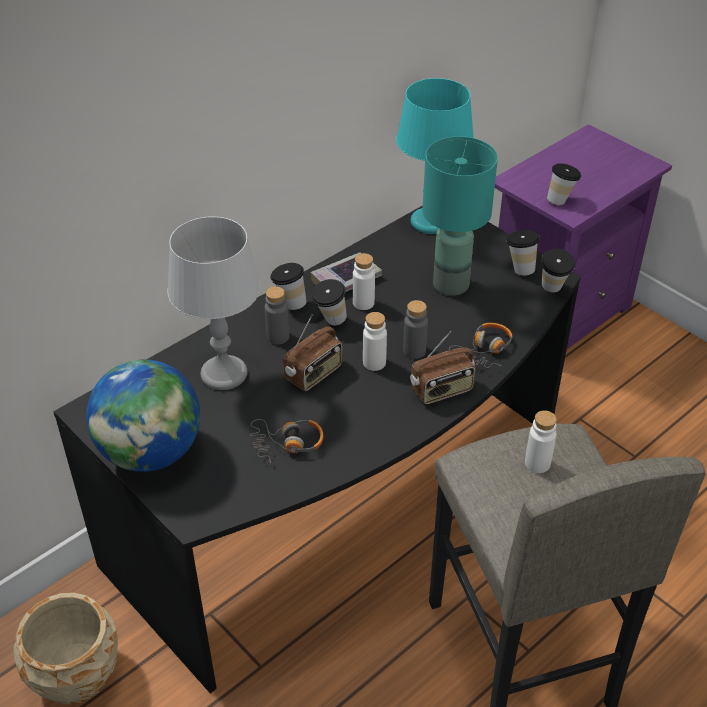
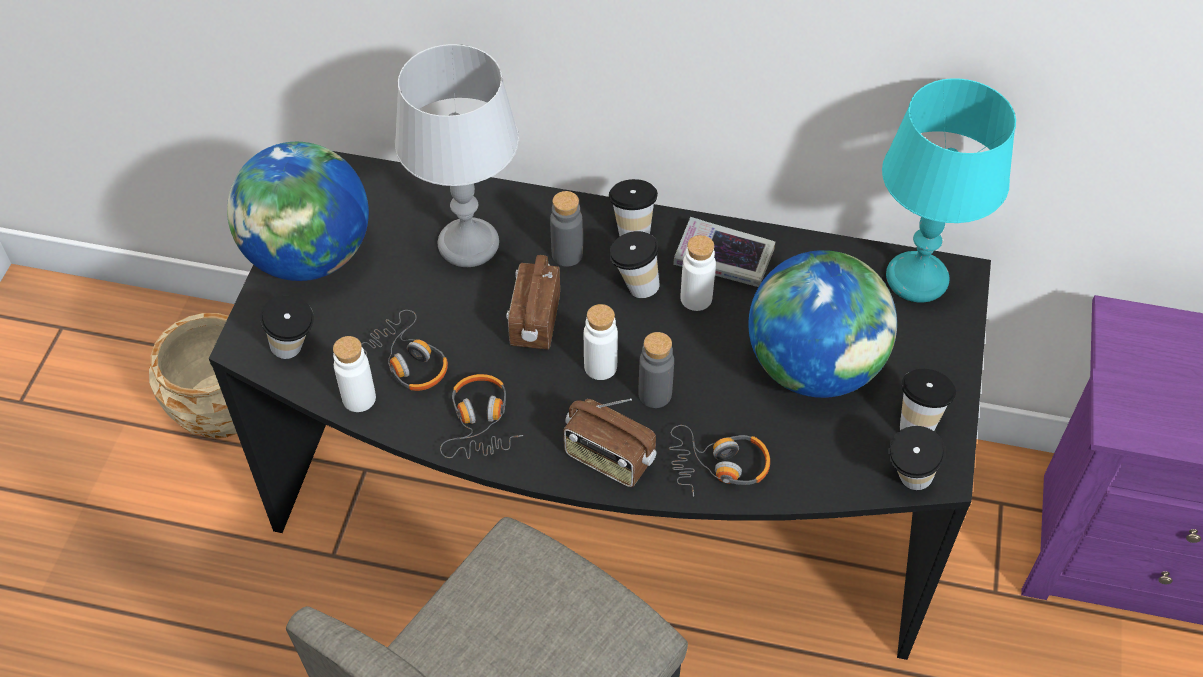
camera: 55 degrees right, 10 degrees up
(314, 374) = (534, 322): radio -> radio turned 90 degrees clockwise
(366, 432) = (480, 422): none -> headphones
(451, 284) = (813, 367): turquoise table lamp -> globe
(537, 463) = (555, 622): white bottle -> white bottle (359, 398)
(561, 200) = (1138, 398): cup -> cup (295, 351)

